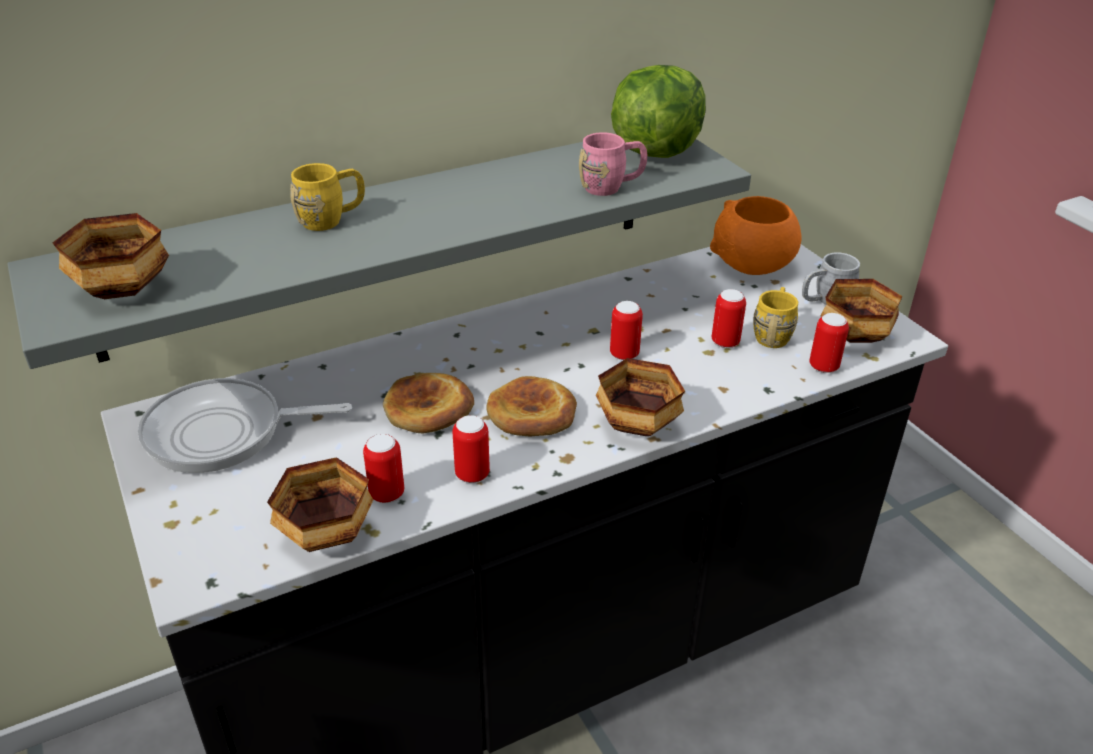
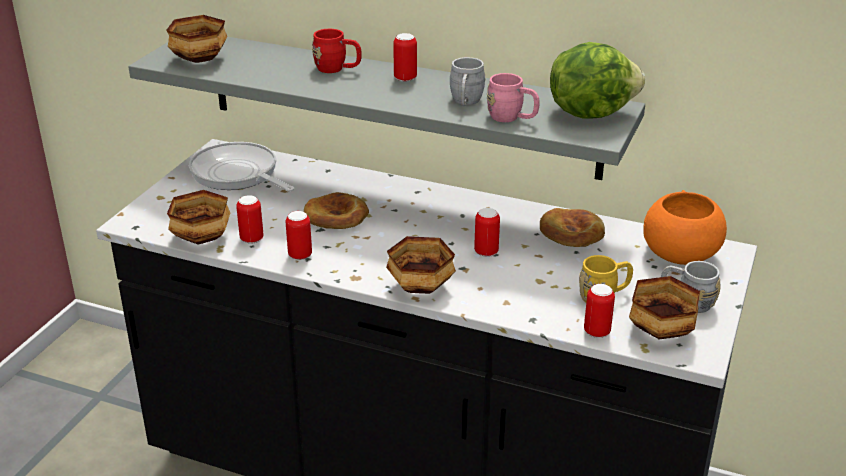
camera: 50 degrees right, 5 degrees down
(331, 219) = (337, 69): yellow mug -> red mug
(532, 413) = (379, 248): bread -> bread (571, 232)
(539, 191) = (465, 102): none -> grey mug
(725, 342) = (561, 282): can -> can (405, 78)

